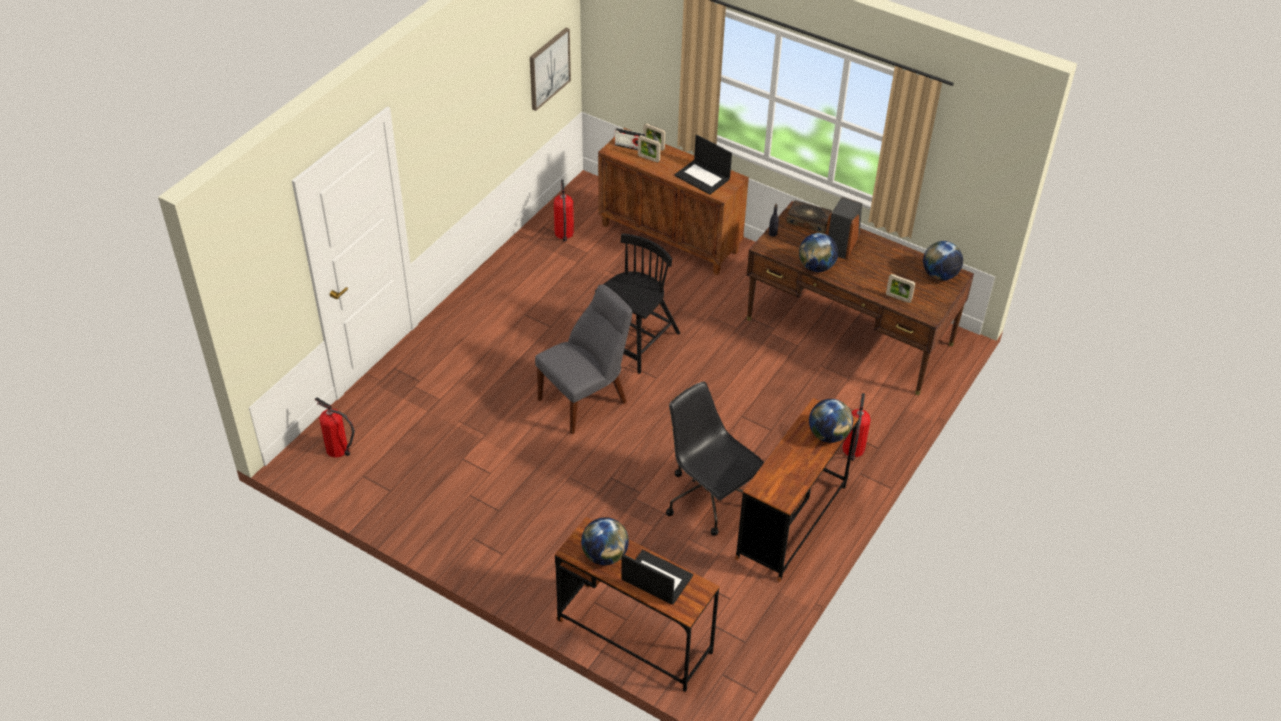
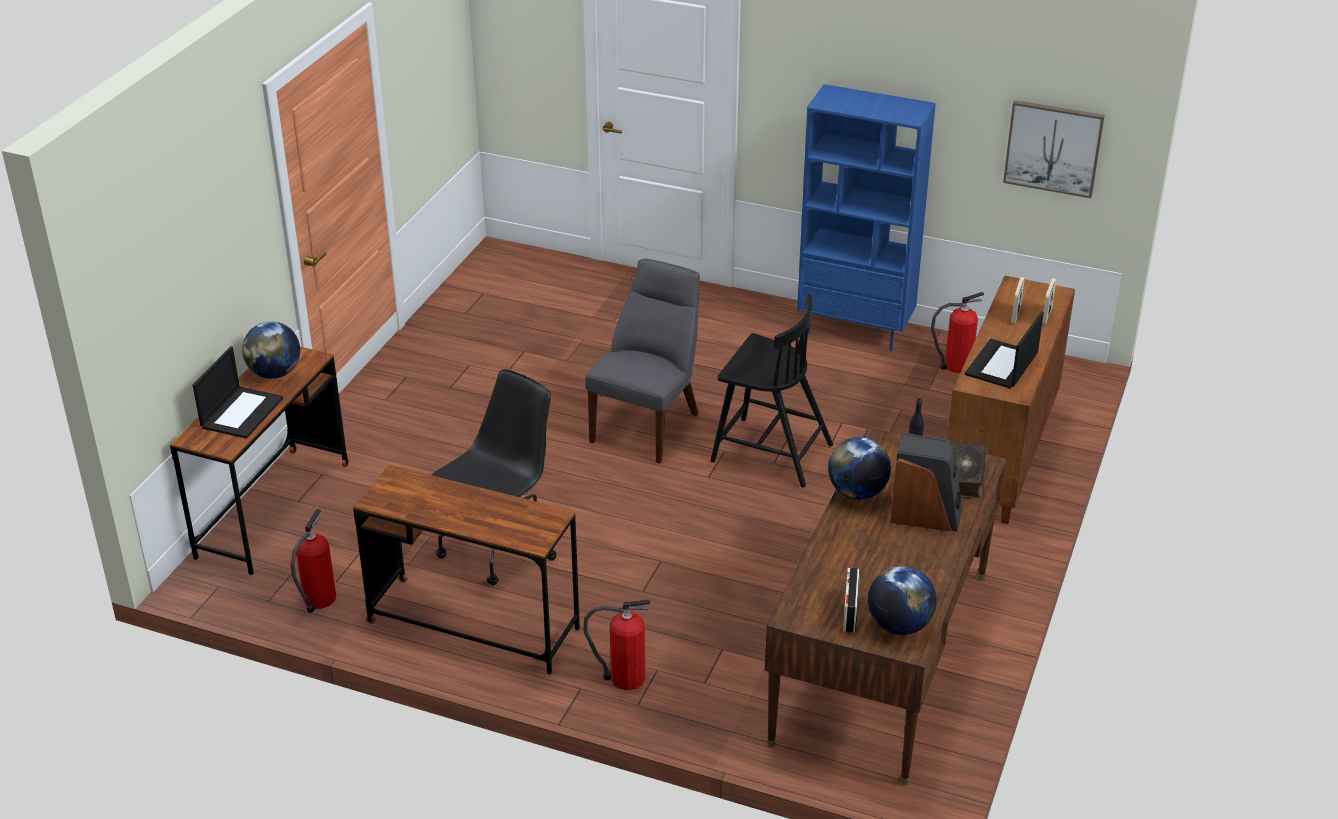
camera: 80 degrees right, 10 degrees down
(339, 449) = (517, 272): fire extinguisher -> fire extinguisher (318, 600)
(503, 271) = (856, 330): none -> blue bookcase
(586, 399) = (648, 425): grey chair -> grey chair turned 105 degrees counterclockwise
(630, 146) = (1032, 298): radio -> radio (850, 612)
(828, 435) = (503, 530): globe -> none
(898, 298) = (821, 581): picture frame -> none

